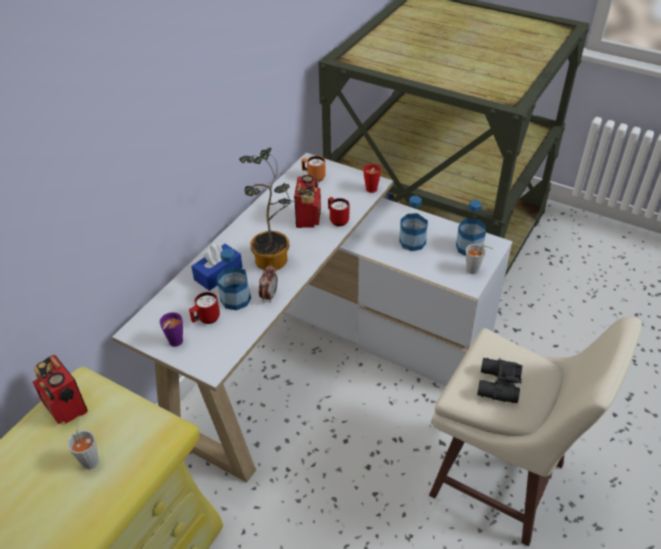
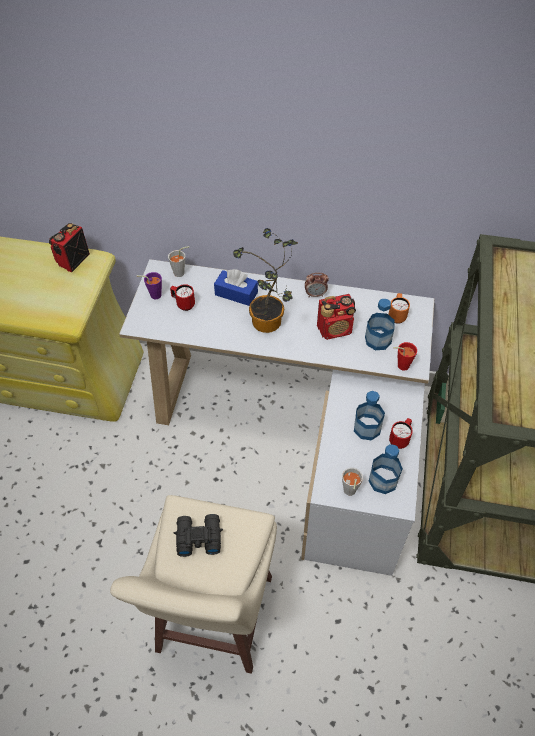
camera: 70 degrees right, 10 degrees up
(91, 458) = (37, 290): grey cup -> grey cup (181, 272)
(235, 299) = (212, 314): bottle -> bottle (378, 340)
(269, 296) = (223, 334): alarm clock -> alarm clock (315, 294)
(337, 220) = (342, 352): red mug -> red mug (400, 439)

